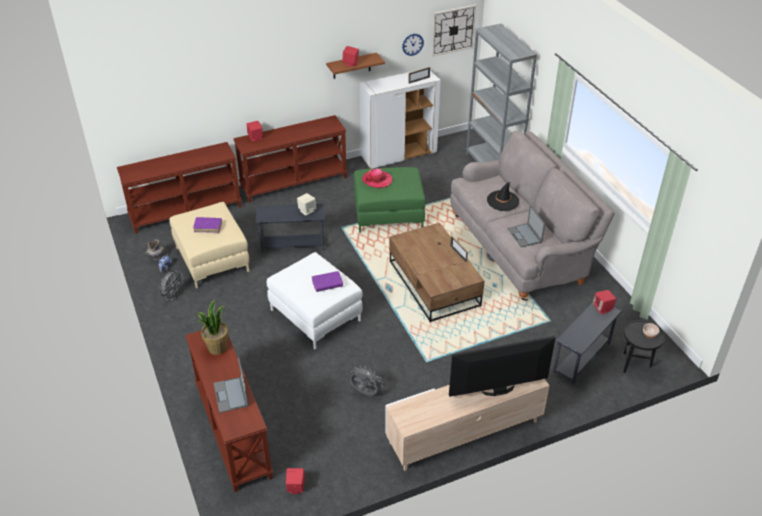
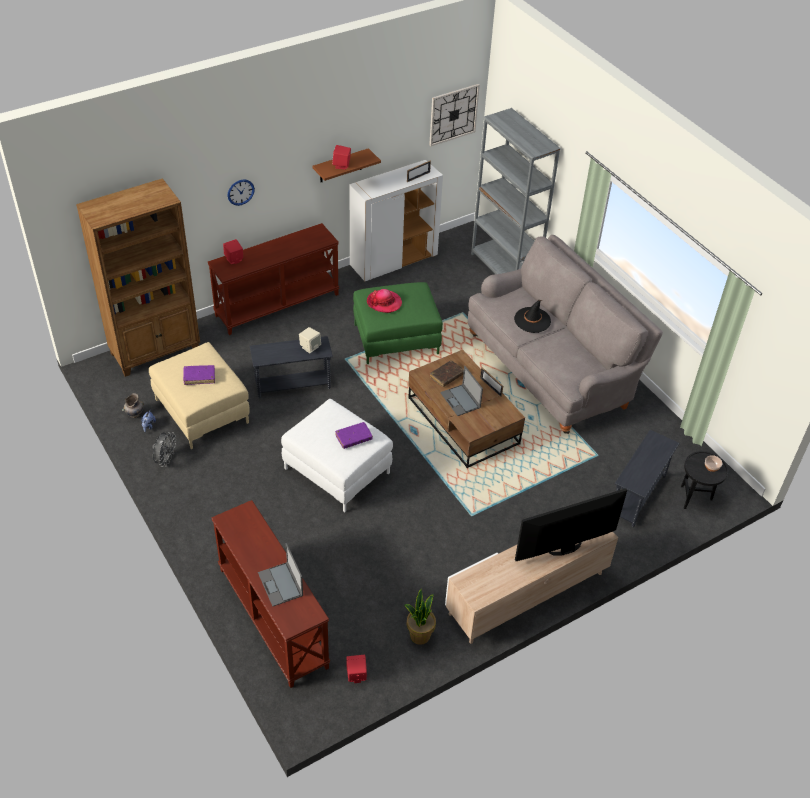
camera: 10 degrees left, 5 degrees up
(186, 211) = (156, 351): brown console table -> brown bookcase
(217, 348) = (251, 530): potted plant -> potted plant (419, 635)
(365, 393) = (411, 559): grey fan -> none
(412, 44) = (408, 135): wall clock -> wall clock (240, 192)
(421, 242) = (446, 376): none -> brown book
(525, 235) = (564, 362): laptop -> laptop (460, 400)
(602, 309) = (659, 442): red speaker -> none

